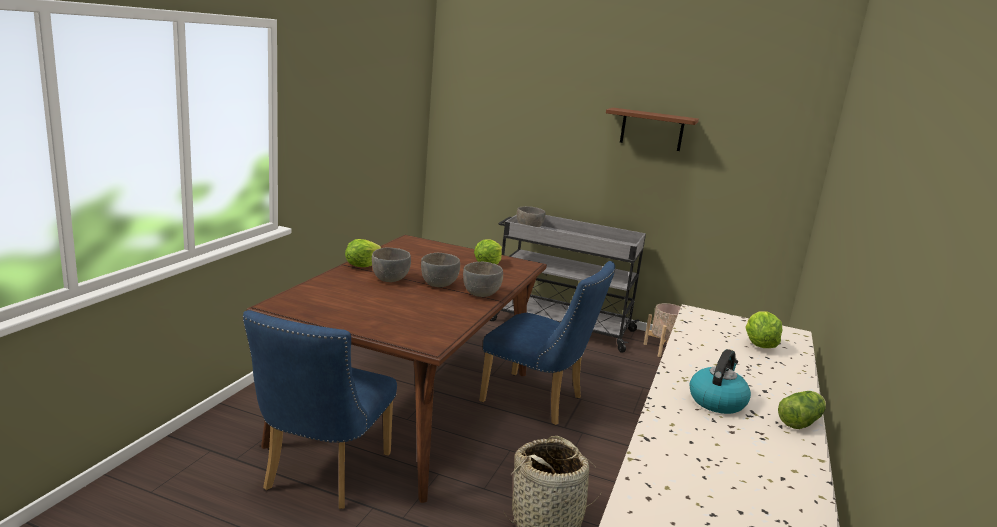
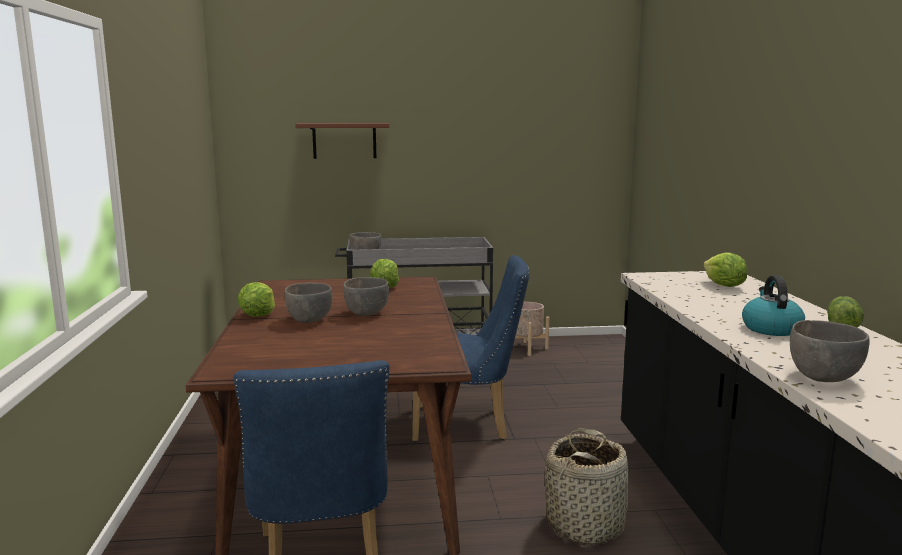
camera: 25 degrees left, 5 degrees down
(481, 294) = (420, 311): grey bowl -> grey bowl (823, 377)
(652, 129) = (471, 131): brown shelf -> brown shelf (344, 140)

